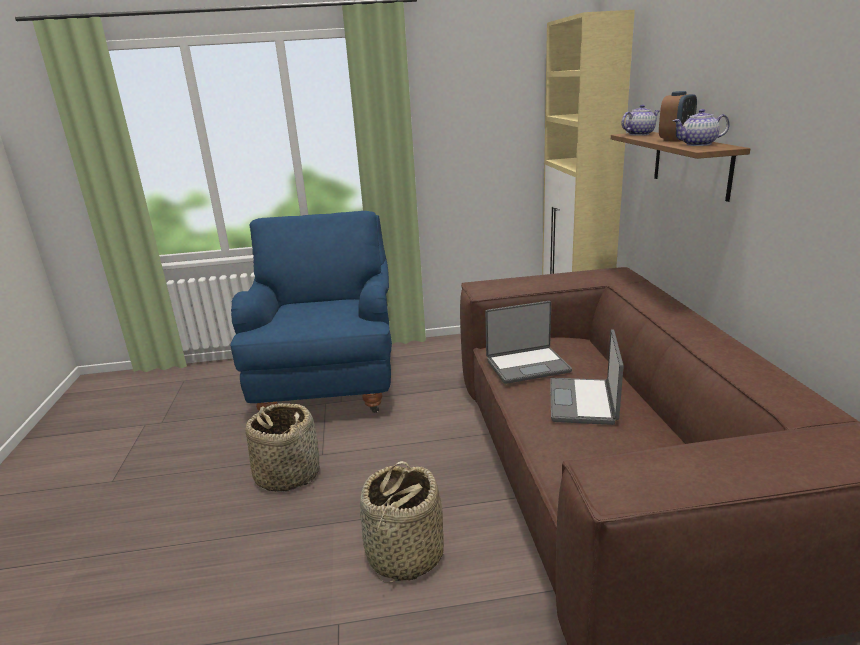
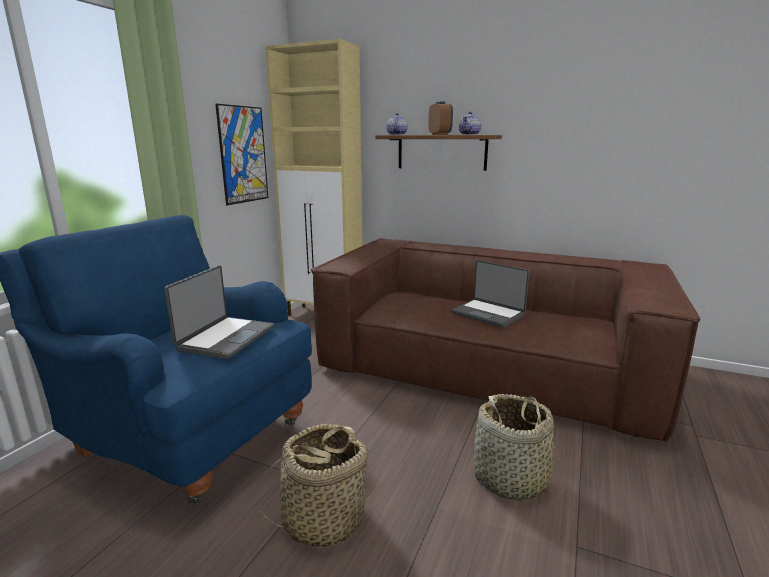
camera: 60 degrees left, 5 degrees down
(498, 148) = (243, 155): none -> picture
(527, 365) = (418, 312): laptop -> laptop (225, 338)

